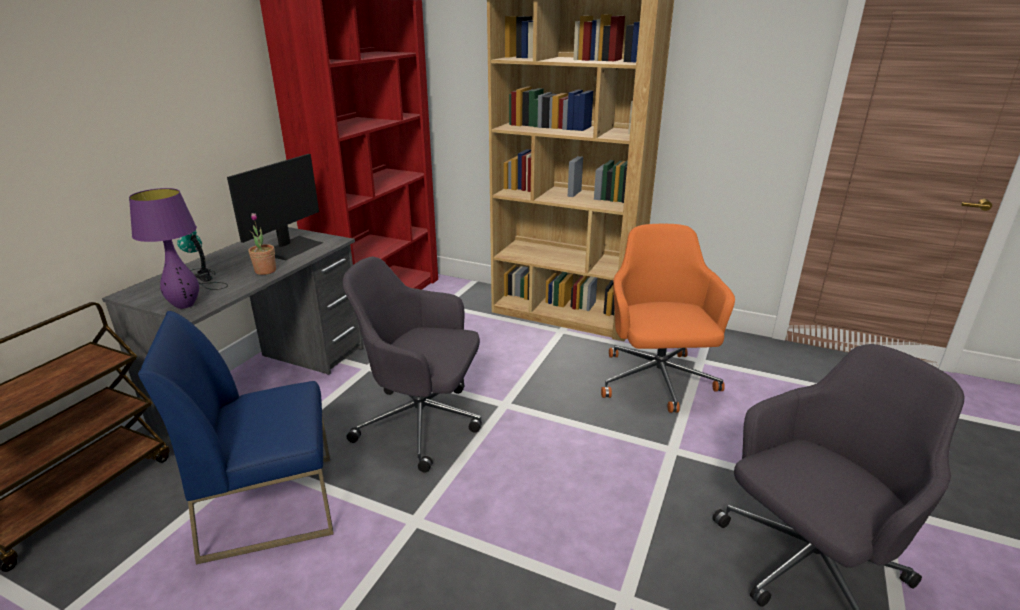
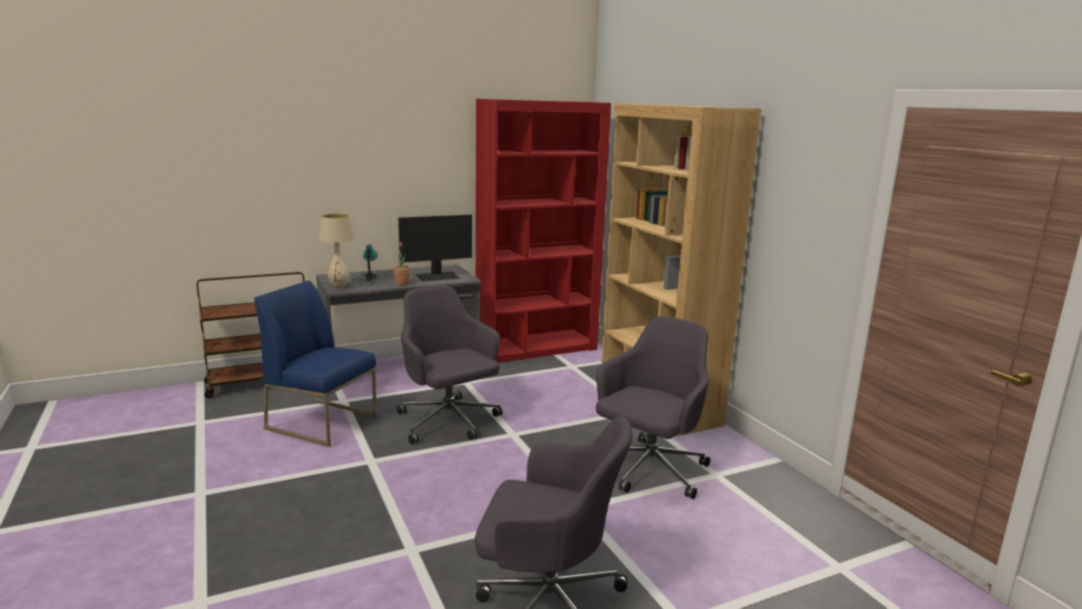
camera: 40 degrees right, 10 degrees down
(185, 305) = (339, 287): purple table lamp -> beige table lamp
(657, 382) = (647, 470): orange office chair -> grey office chair

